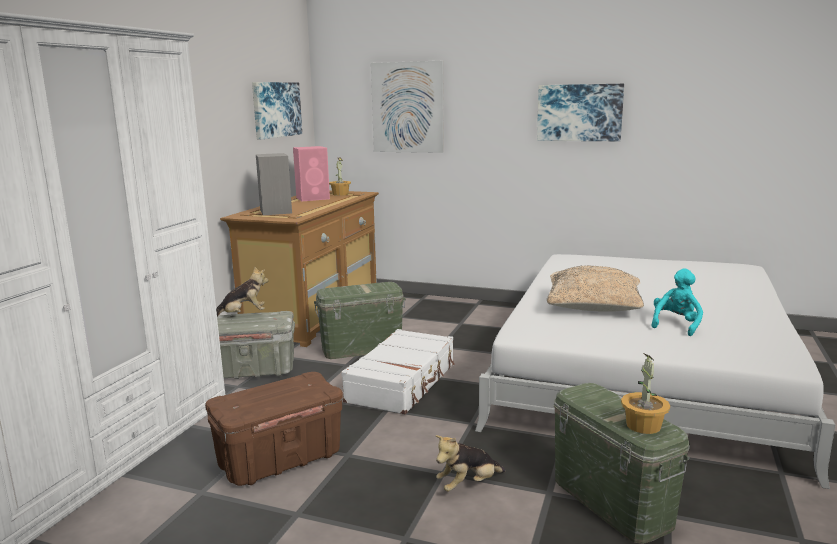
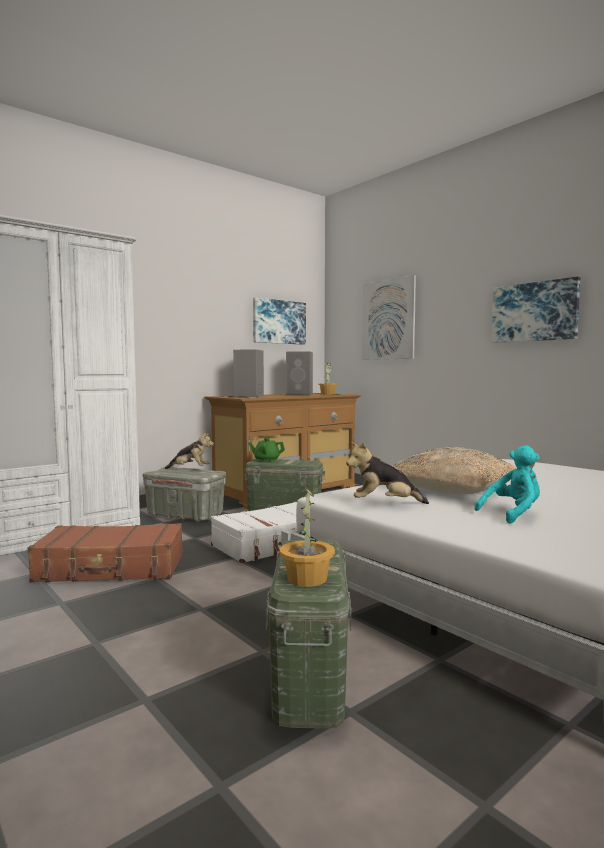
camera: 30 degrees right, 10 degrees down
(280, 459) = (111, 568): brown storage box -> brown suitcase
(313, 198) = (300, 394): pink speaker -> grey speaker
(338, 291) = (266, 460): none -> green teapot
(468, 485) = (205, 623): plush toy -> plush toy (384, 504)

